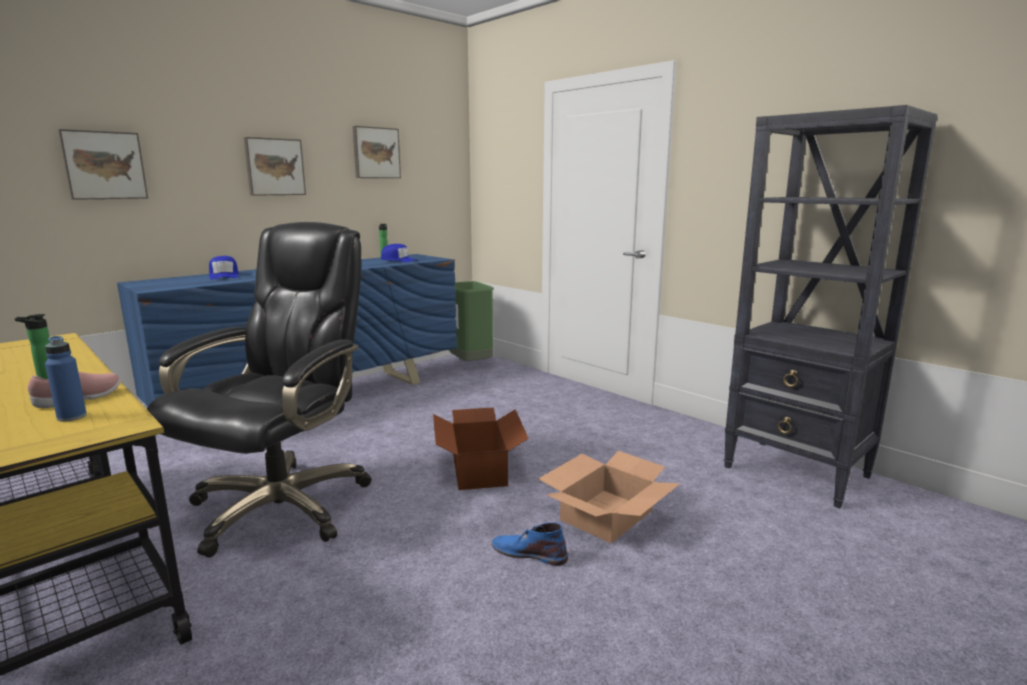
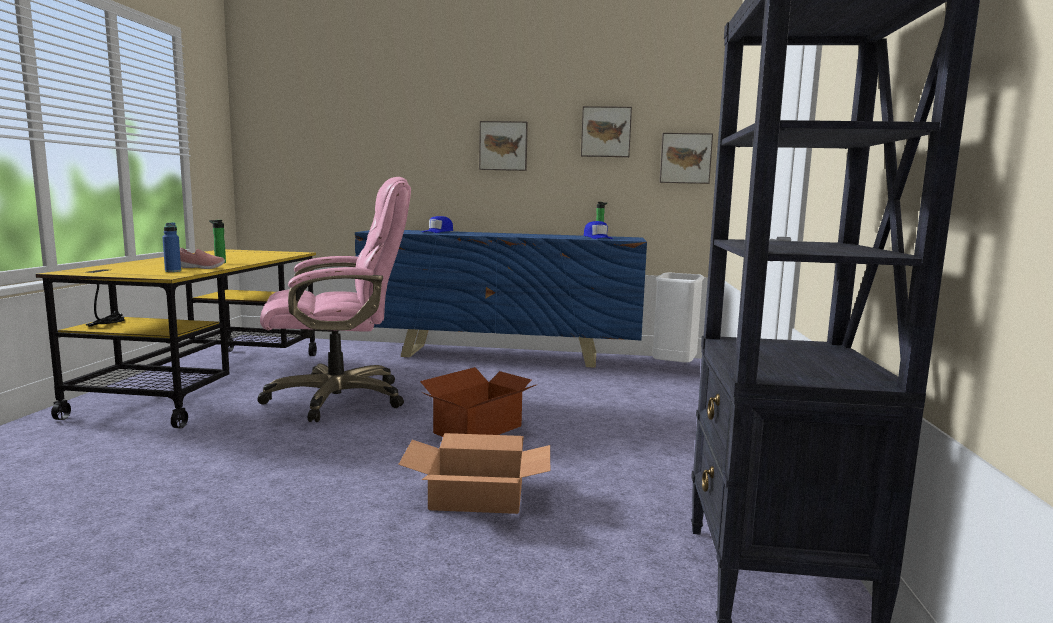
camera: 50 degrees right, 5 degrees down
(104, 165) = (383, 145): picture -> picture (685, 158)
(281, 506) = (337, 398): black office chair -> pink office chair
(470, 365) = (674, 368): green trash can -> white trash can
(528, 553) = (371, 483): blue boot -> none

